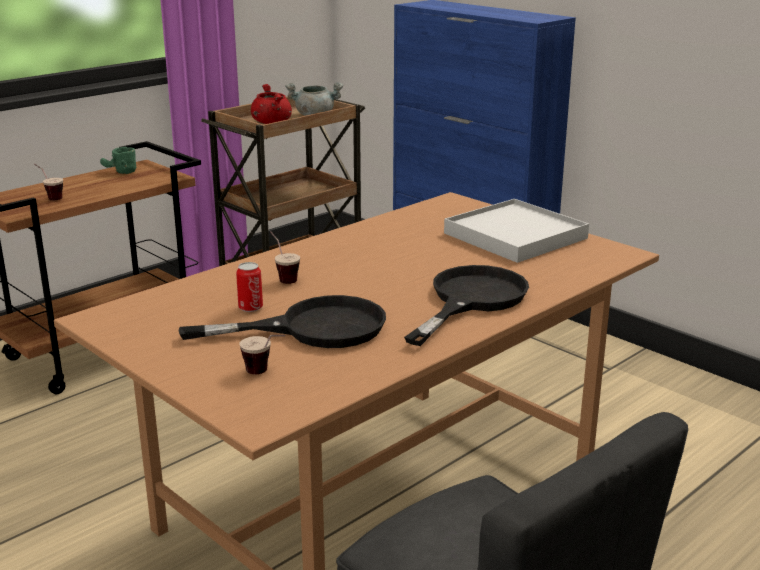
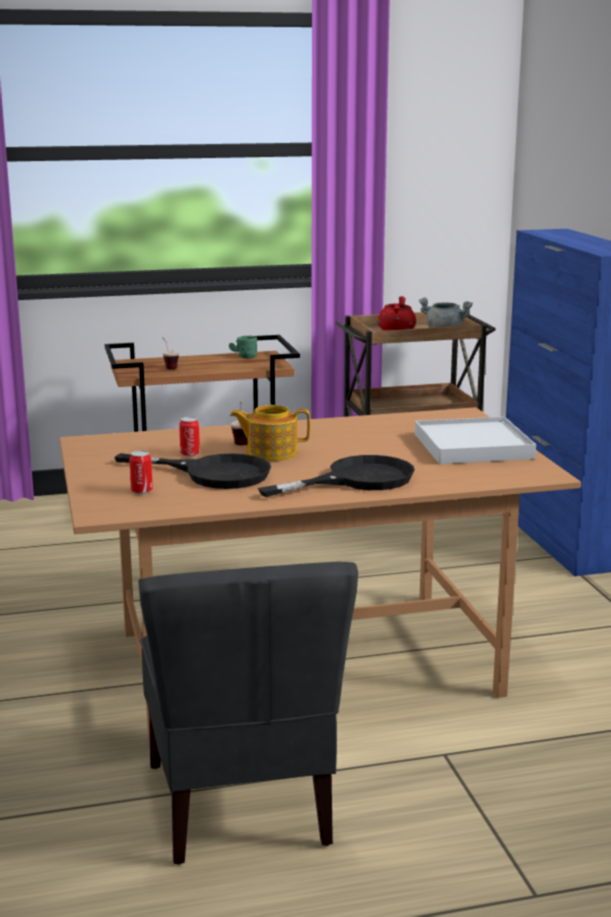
camera: 30 degrees right, 5 degrees down
(265, 374) = (141, 491): cup -> can
(337, 286) = (271, 453): none -> teapot

